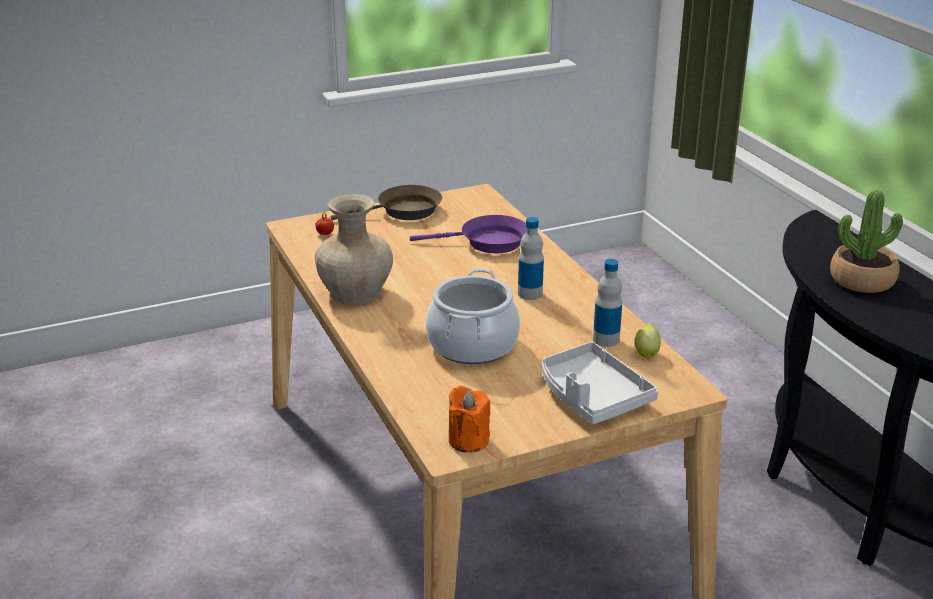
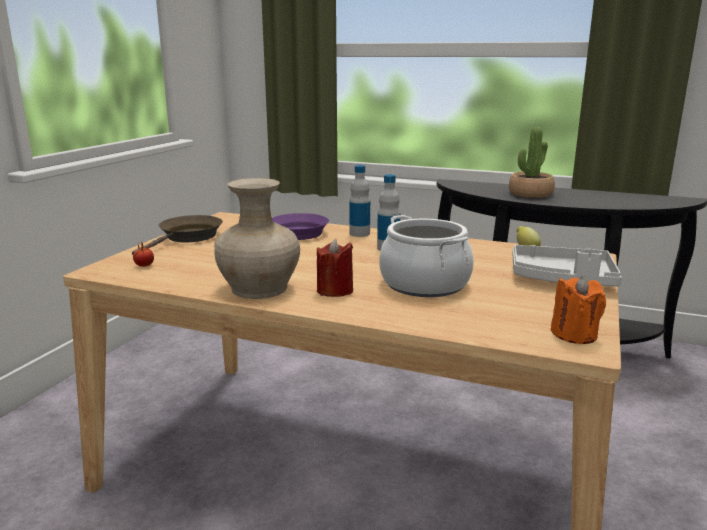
camera: 45 degrees left, 10 degrees down
(397, 319) = (335, 291): none -> red candle
(606, 339) = (490, 252): bottle -> bottle (359, 233)

